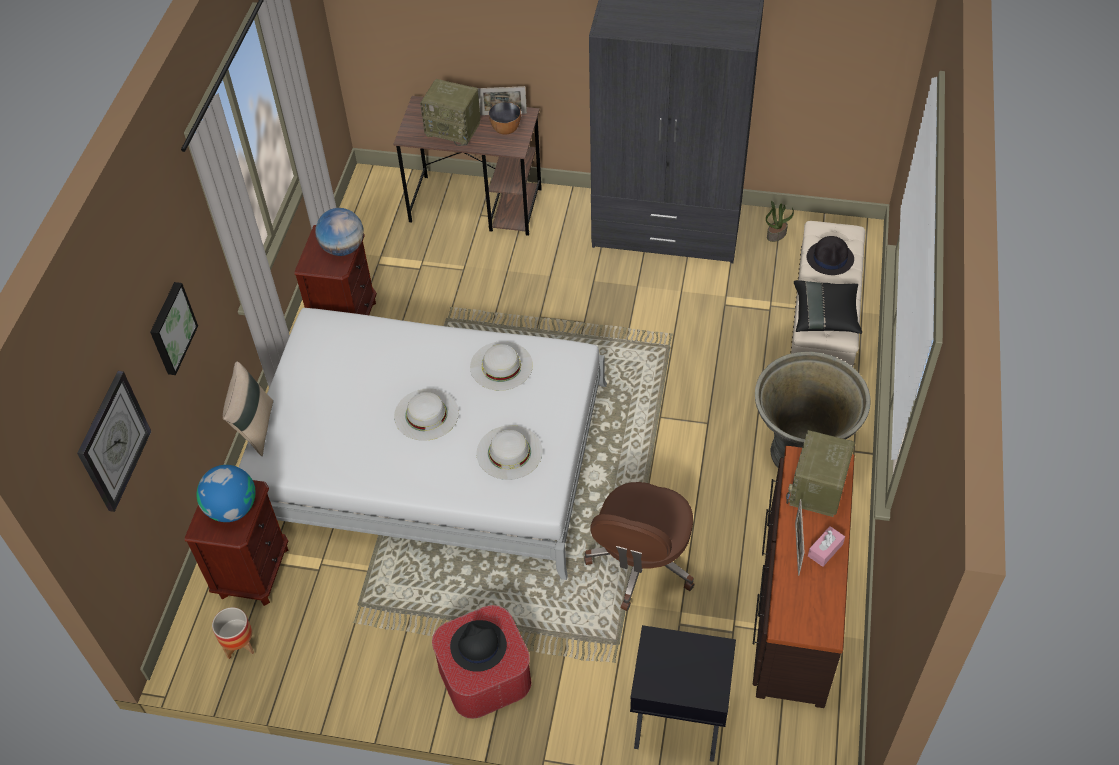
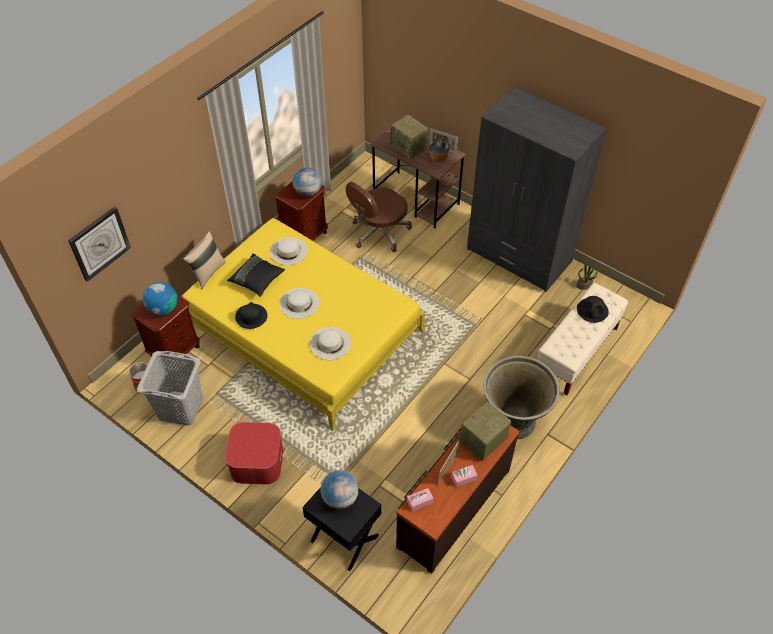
camera: 25 degrees right, 0 degrees up
(171, 328) = (166, 196): picture -> none
(317, 652) = (180, 408): none -> grey laundry basket
(430, 455) = (303, 329): white bed -> yellow bed
(478, 646) = (252, 442): black hat -> black hat (251, 316)
(501, 366) = (357, 293): white hat -> white hat (288, 251)
(641, 563) = (380, 441): brown office chair -> brown office chair (379, 232)
(674, 658) = (340, 498): none -> globe
(789, 609) = (419, 501): none -> pink tissue box
(825, 316) = (566, 343): black pillow -> black pillow (257, 280)

